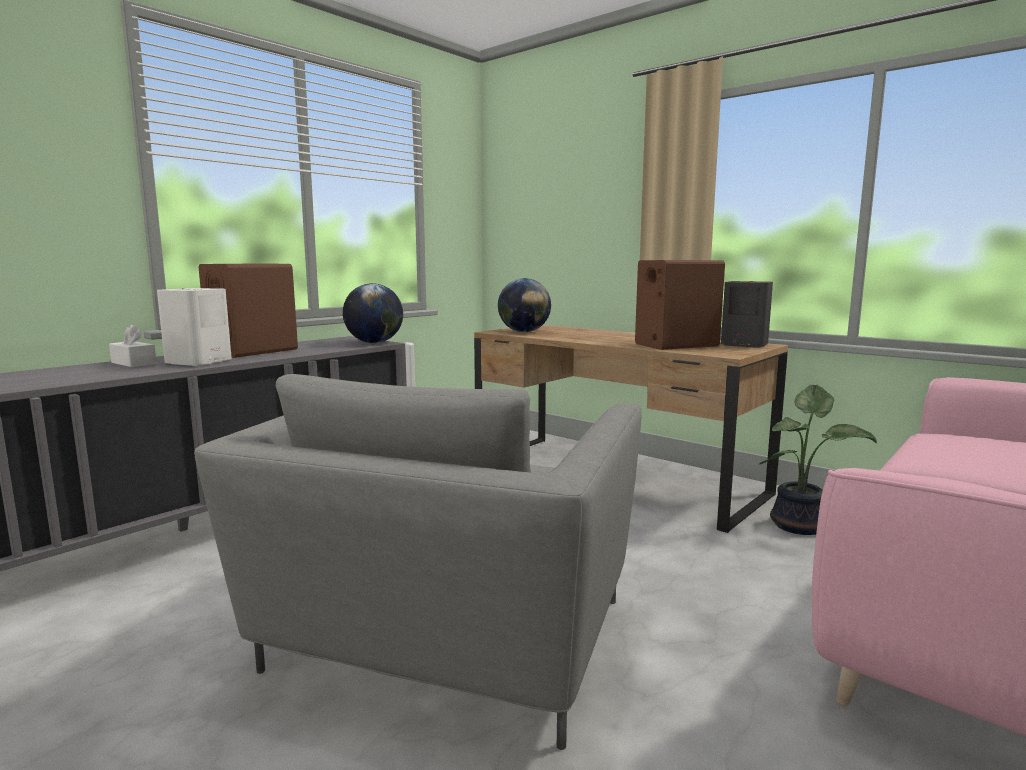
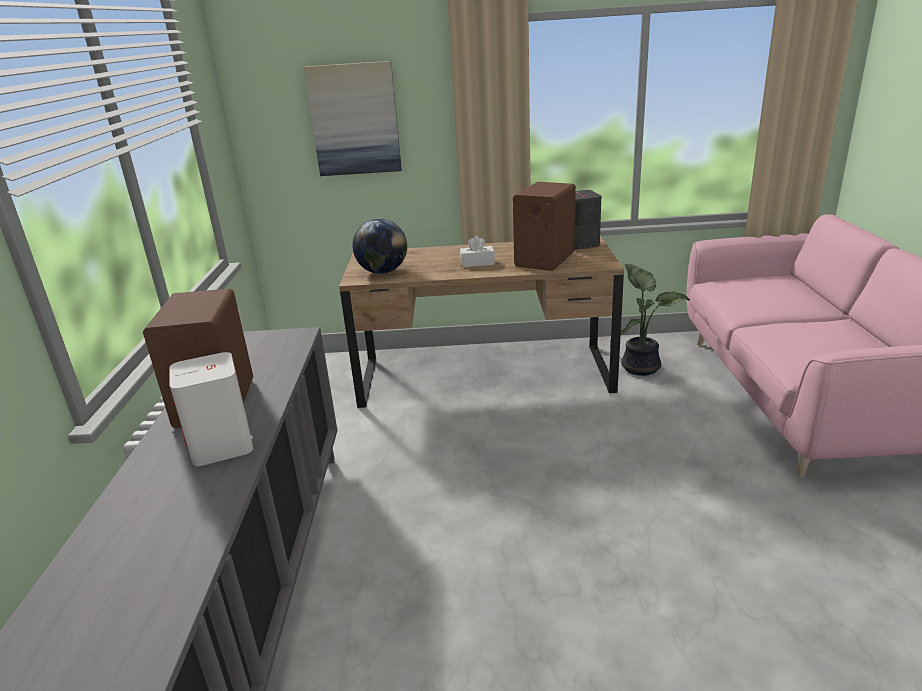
camera: 40 degrees left, 15 degrees up
(133, 363) = (153, 484): white tissue box -> white tissue box (477, 263)
(374, 343) = (291, 337): globe -> none
(447, 639) = (606, 566): grey armchair -> none
(567, 202) = (355, 119): none -> picture

